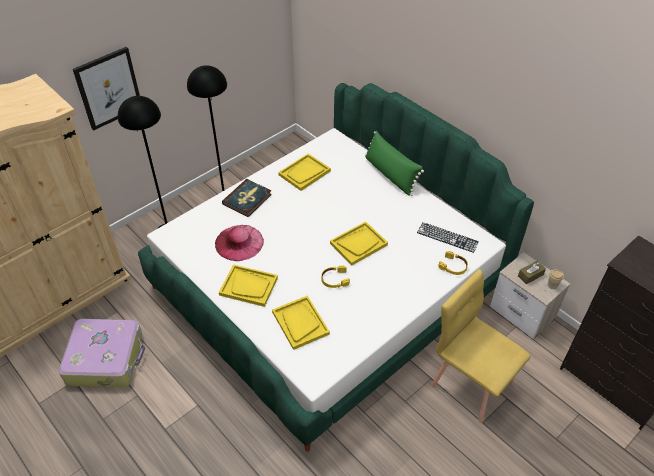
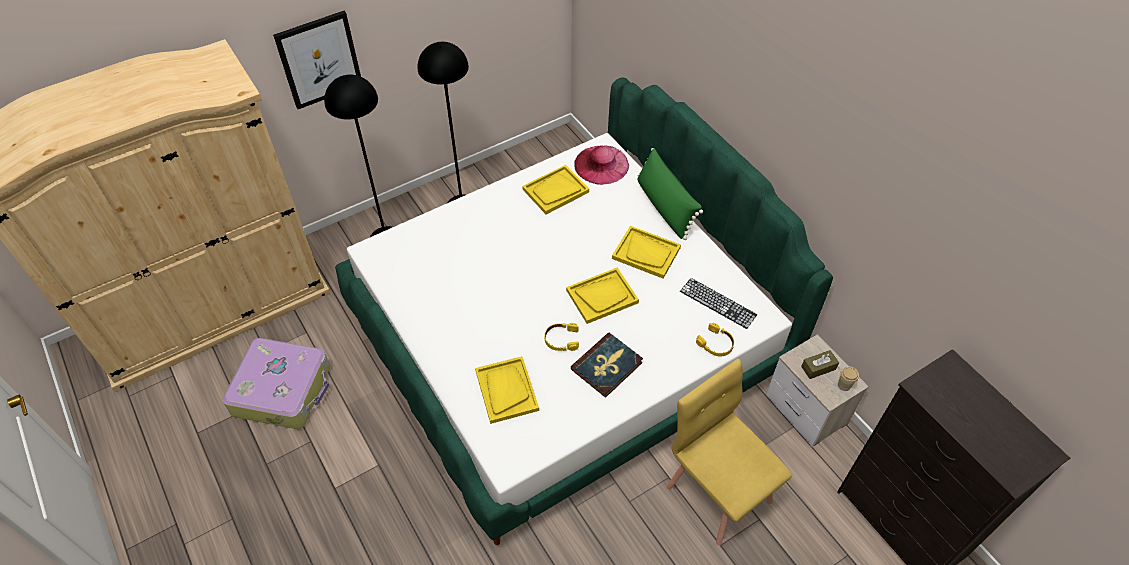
camera: 10 degrees right, 5 degrees up
(239, 242) = (455, 273): pink hat -> pink hat (601, 164)
(247, 199) = (477, 217): book -> book (607, 366)
(249, 286) = (454, 333): yellow tray -> yellow tray (646, 253)

